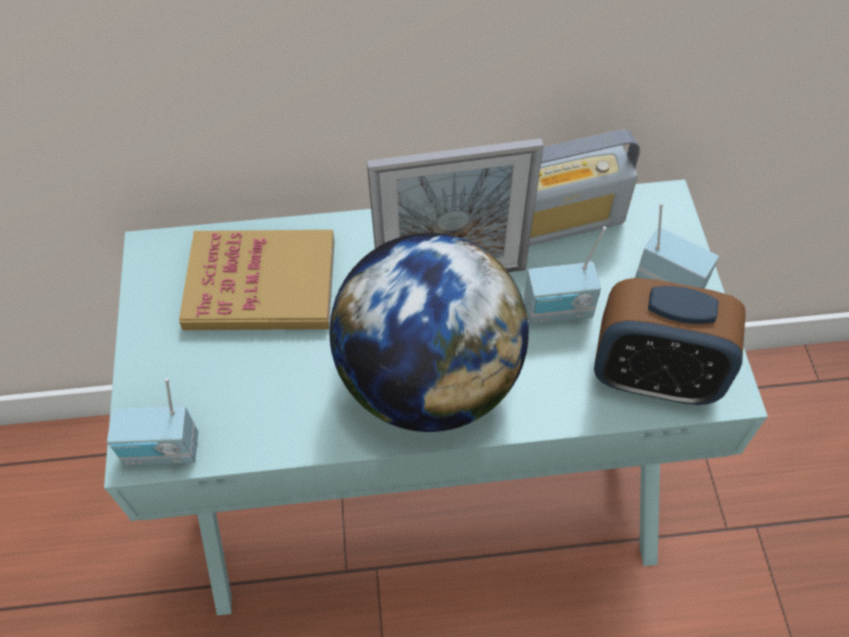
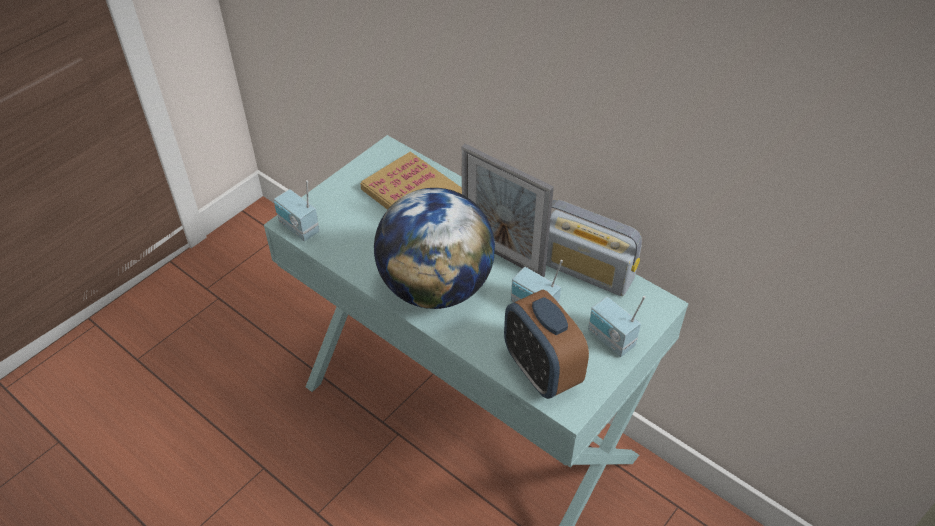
camera: 45 degrees right, 10 degrees down
(670, 281) = (610, 340): radio -> radio turned 150 degrees clockwise

